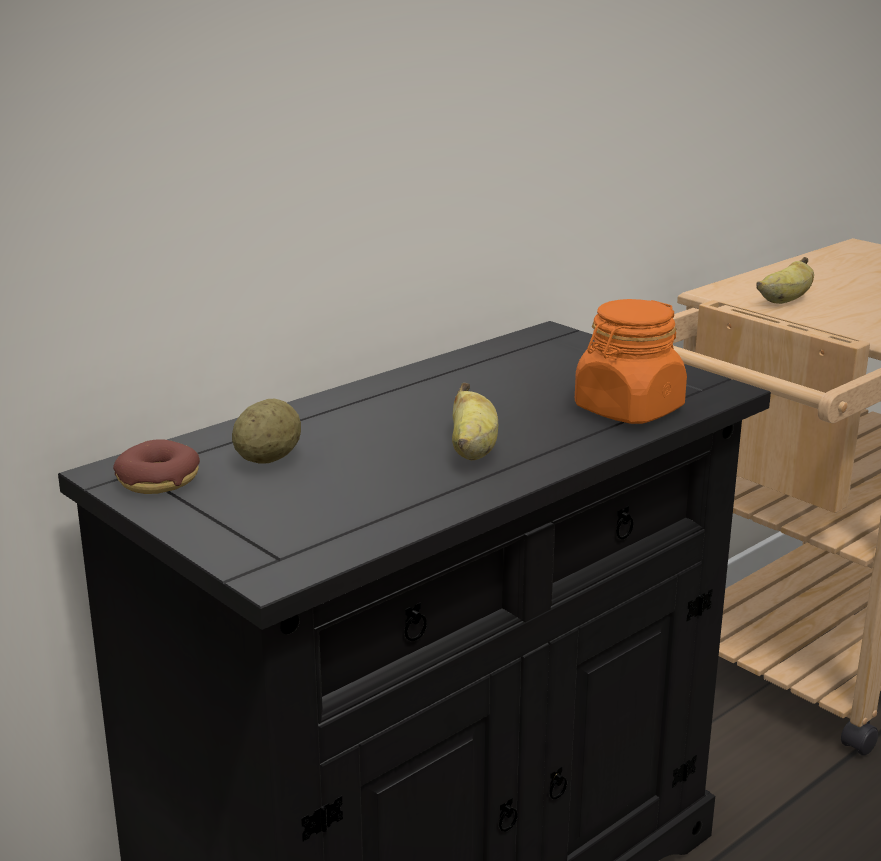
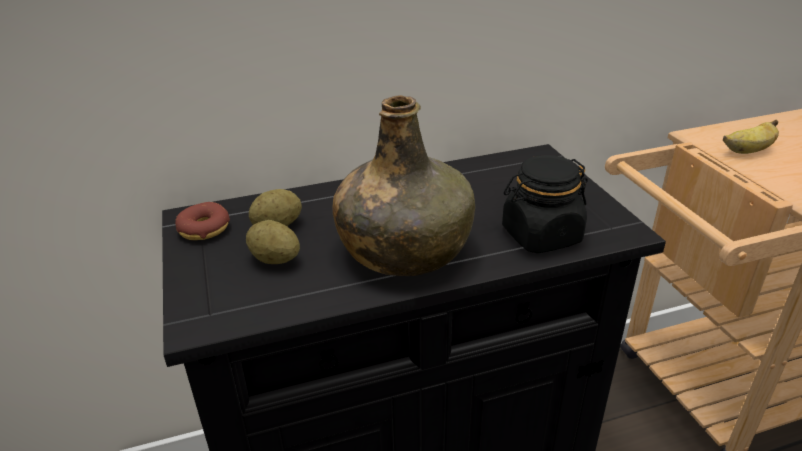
camera: 25 degrees right, 10 degrees up
(306, 491) = (275, 259): none -> potato
(472, 451) = (404, 249): banana -> green bottle
(628, 410) = (541, 235): orange jar -> black jar

